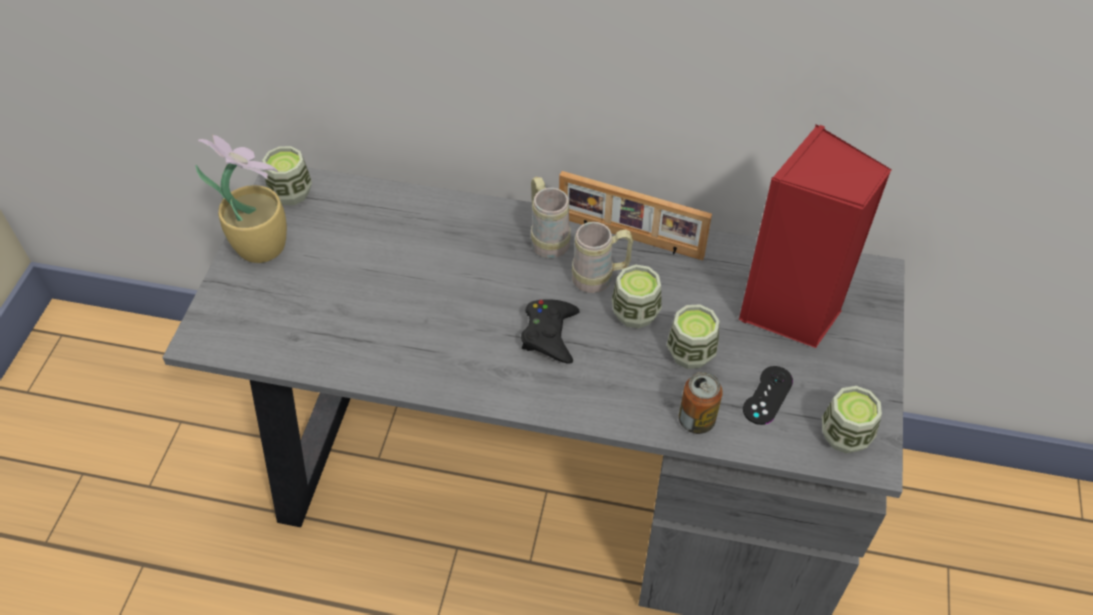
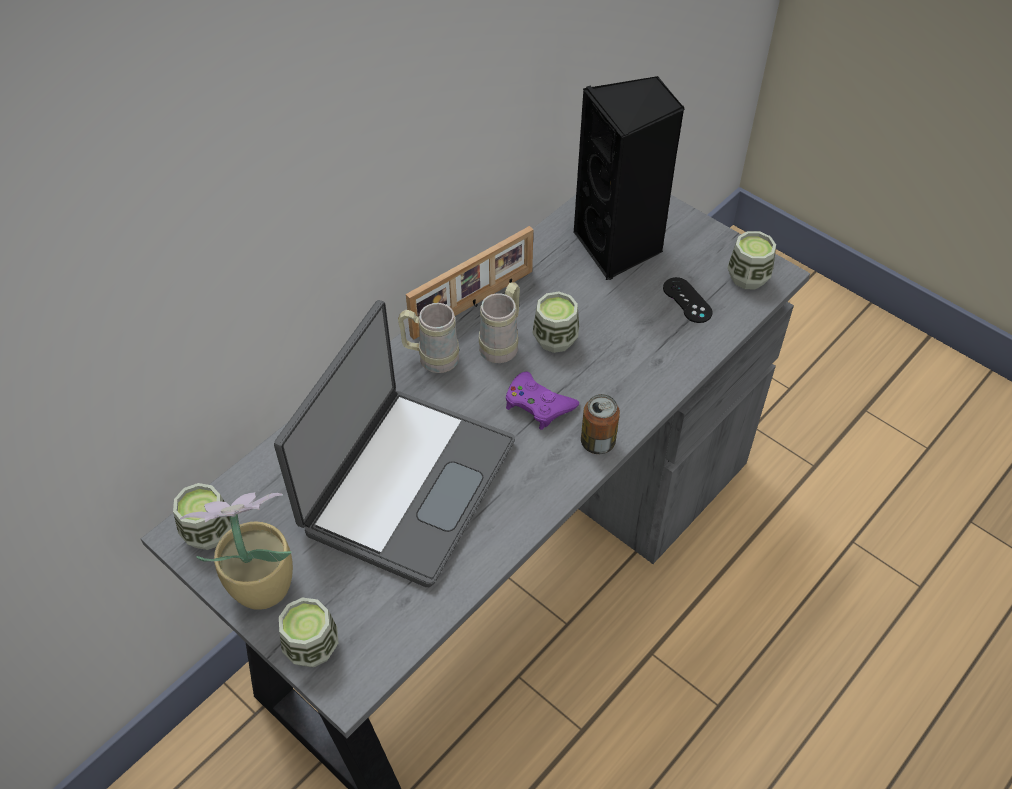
camera: 60 degrees left, 0 degrees up
(405, 285) = (406, 484): none -> laptop
(550, 334) = (538, 404): black game controller -> purple game controller
(690, 353) = (618, 324): cup -> cup (312, 646)
(696, 420) = (684, 352): can -> can (598, 442)
(791, 312) = (620, 247): red speaker -> black speaker

